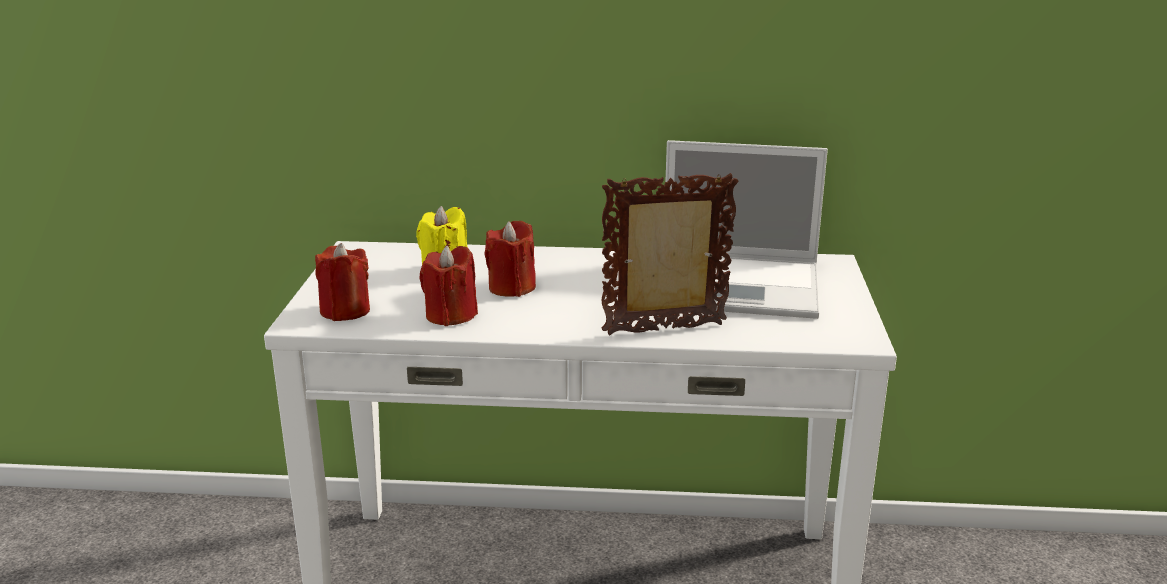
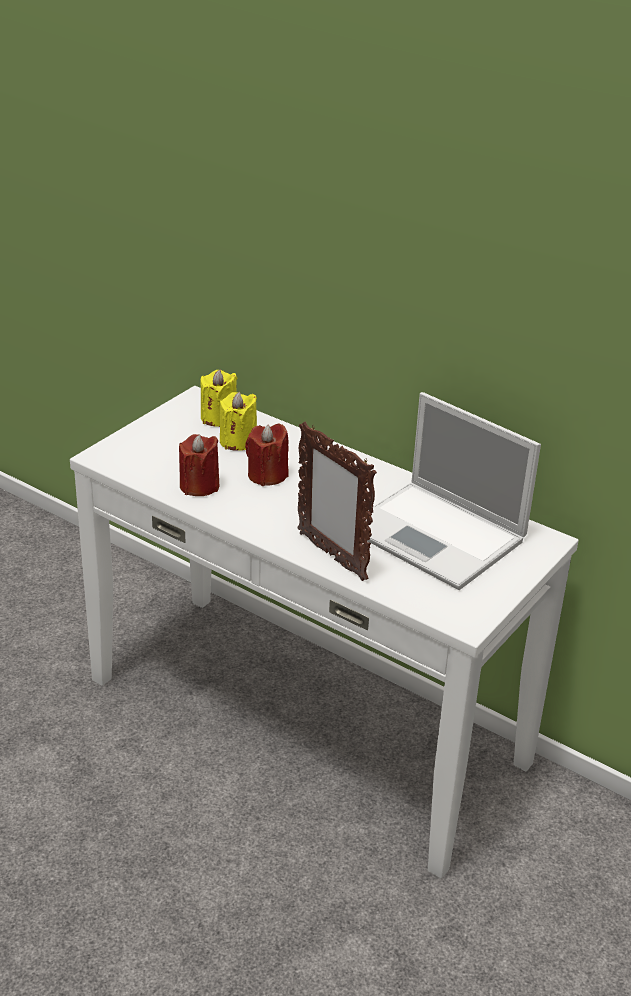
camera: 30 degrees right, 10 degrees up
(345, 311) = (136, 456): red candle -> none
(399, 258) = (219, 418): none -> yellow candle
(666, 330) = (331, 556): picture frame -> picture frame turned 150 degrees counterclockwise

